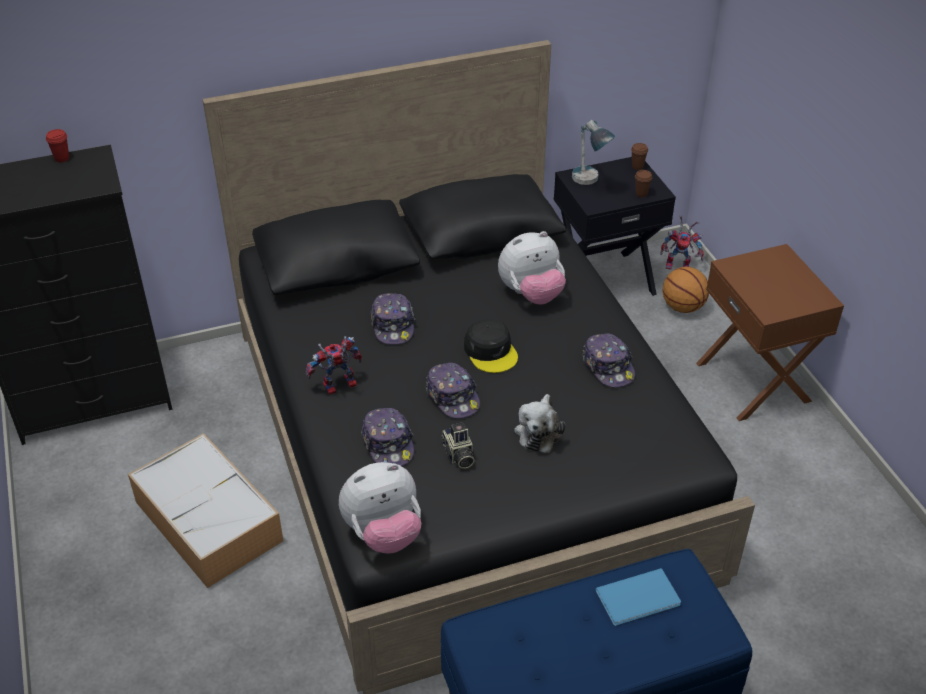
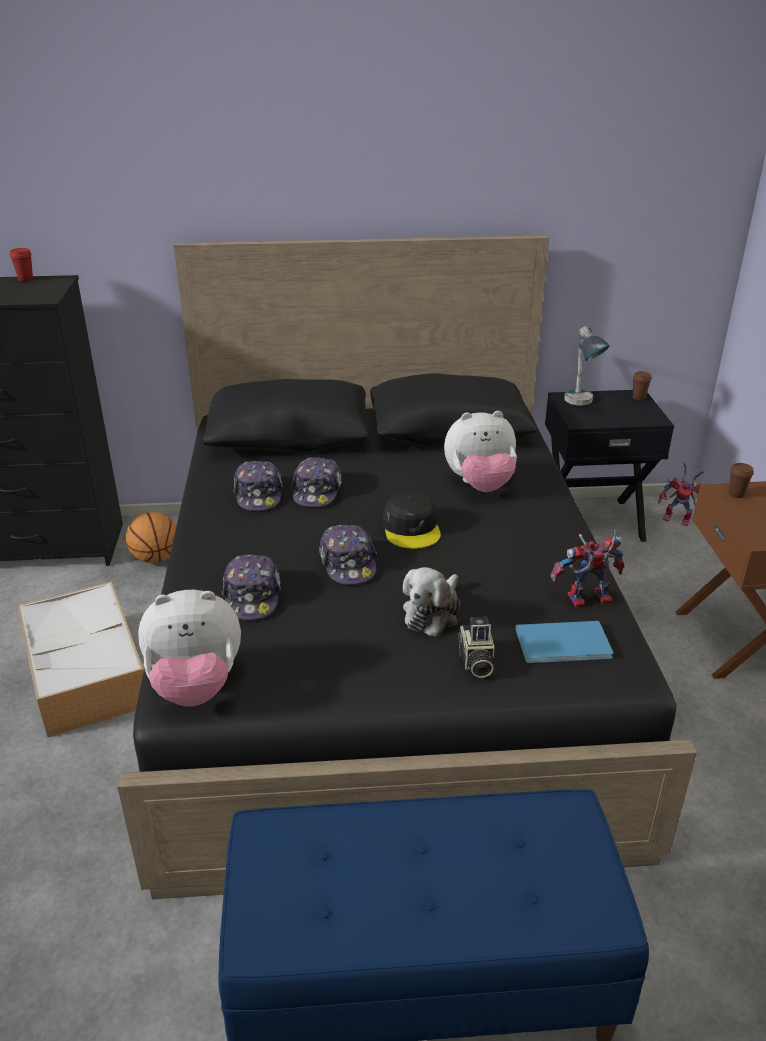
camera: 15 degrees right, 10 degrees down
(337, 387) = (228, 535): toy robot -> toy robot (586, 601)
(458, 455) = (326, 620): camera -> camera (475, 661)
(608, 367) = (542, 563): cap -> cap (259, 494)
(640, 598) = (504, 840): blue book -> blue book (566, 644)
(641, 194) = (635, 419): brown cup -> brown cup (736, 494)
(683, 307) = (673, 557): basketball -> basketball (156, 558)

